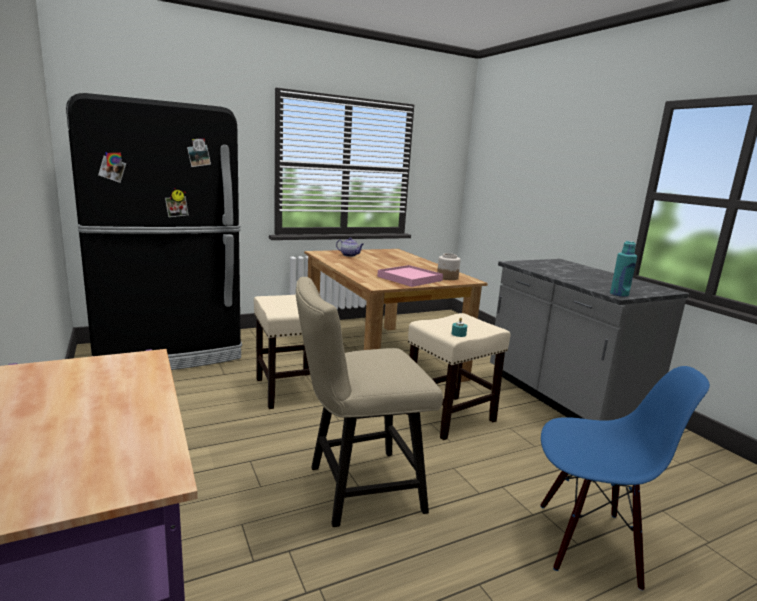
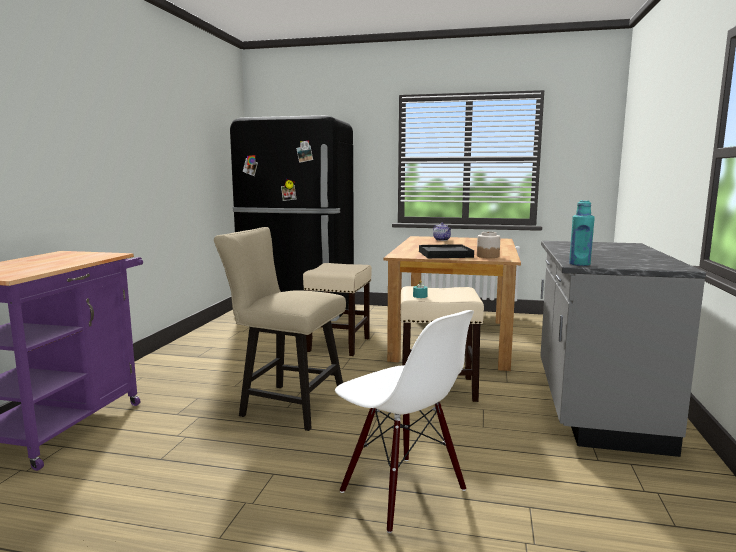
camera: 40 degrees right, 5 degrees down
(410, 278) = (445, 254): pink tray -> black tray
(588, 542) = (401, 491): blue chair -> white chair

